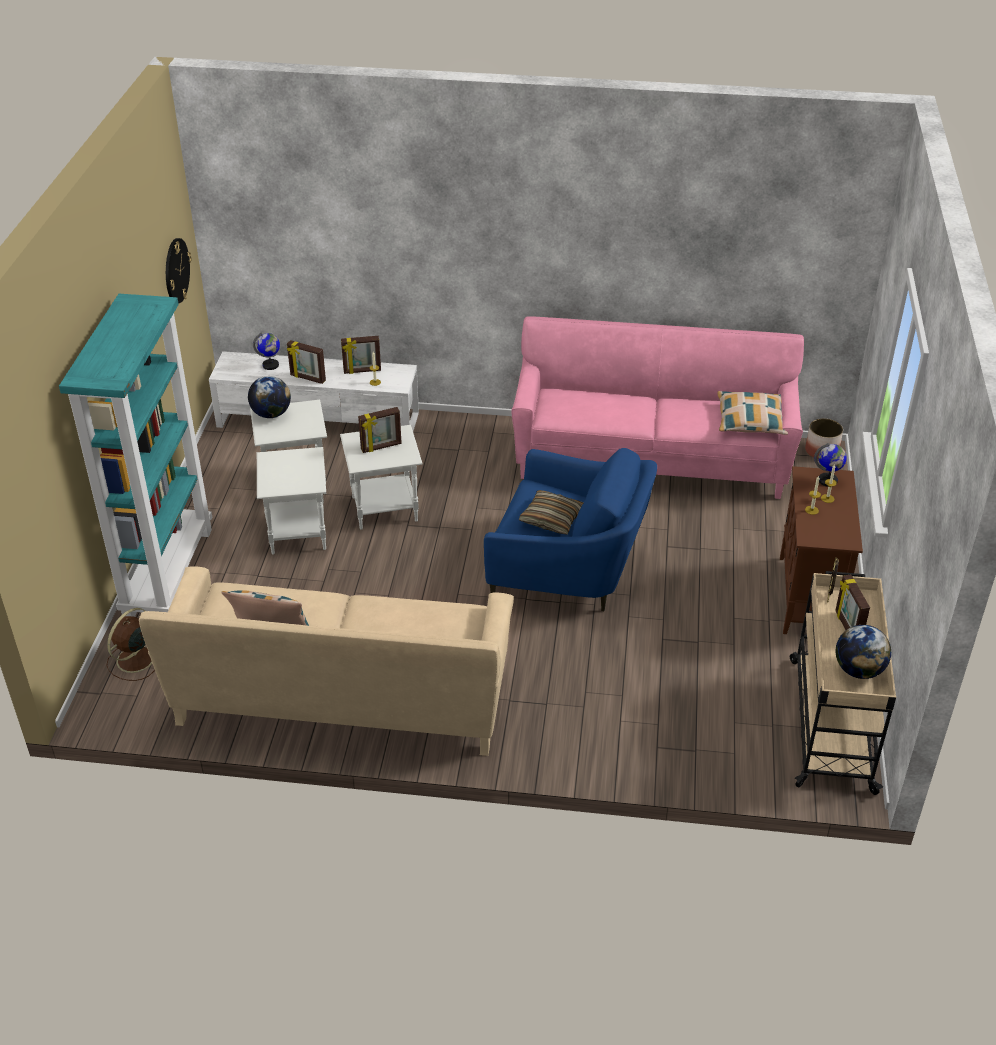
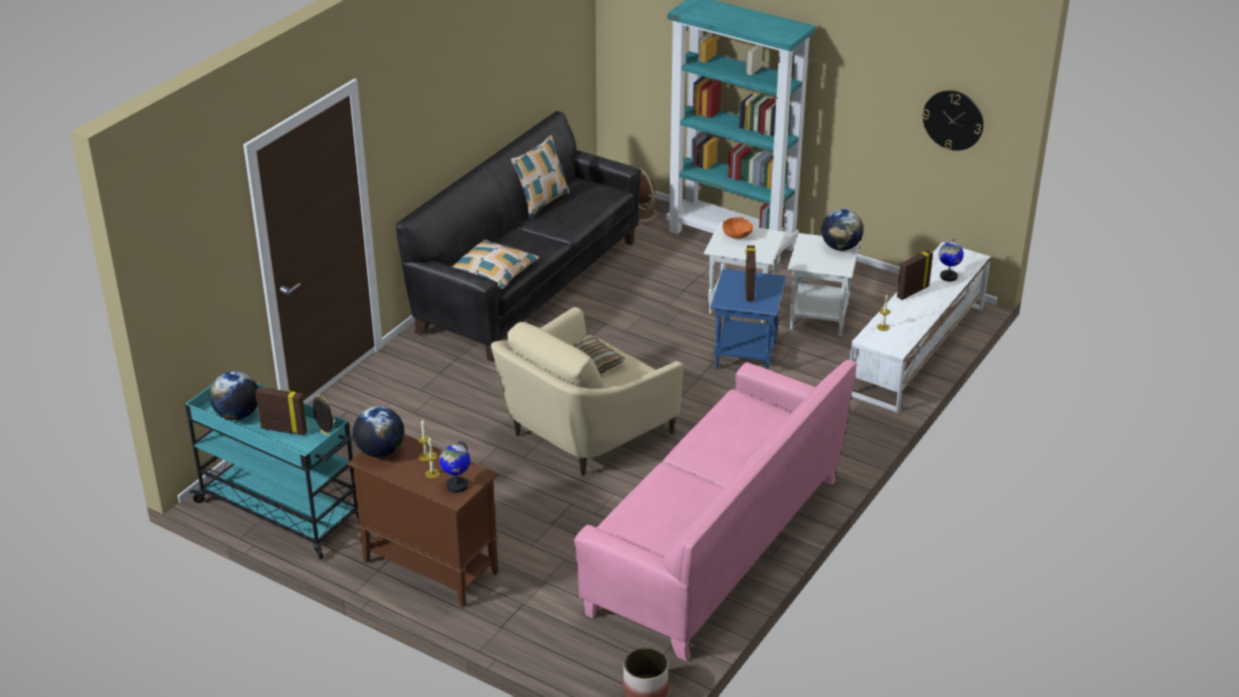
camera: 115 degrees right, 5 degrees down
(281, 478) = (737, 235): none -> orange bowl
(342, 697) = (528, 286): beige sofa -> black sofa
(362, 371) = (908, 324): picture frame -> none
(385, 509) = (745, 356): white side table -> blue side table
(568, 570) = (583, 432): blue armchair -> beige armchair
(750, 420) = (636, 529): pillow -> pillow (494, 272)
(831, 537) = (380, 451): none -> globe
(831, 722) = (282, 511): beige cart -> turquoise cart

